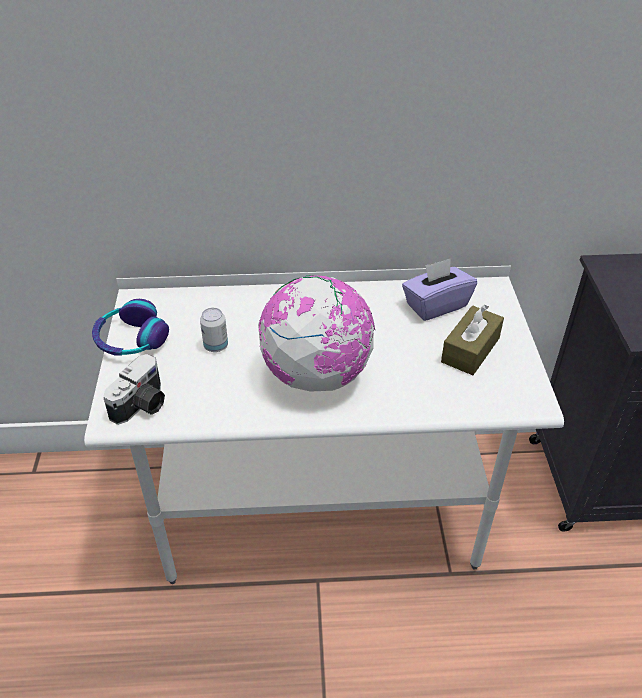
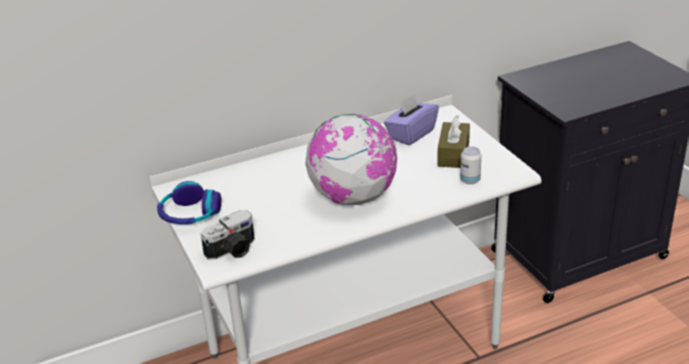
camera: 20 degrees left, 10 degrees down
(143, 405) = (233, 250): camera -> camera turned 45 degrees clockwise
(216, 346) = (262, 201): can -> can (470, 180)

